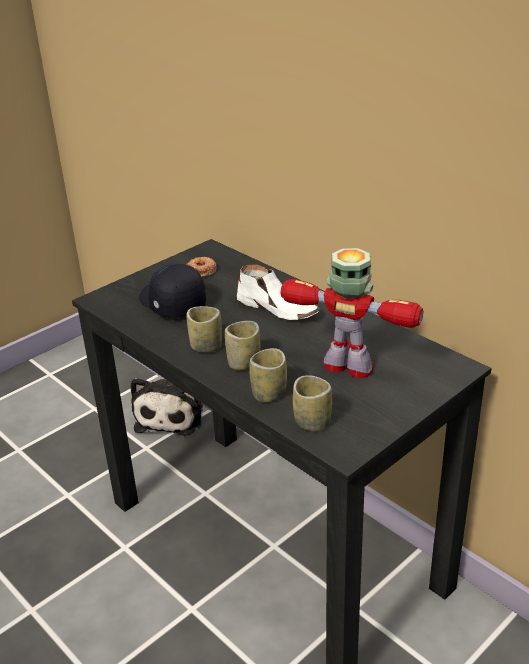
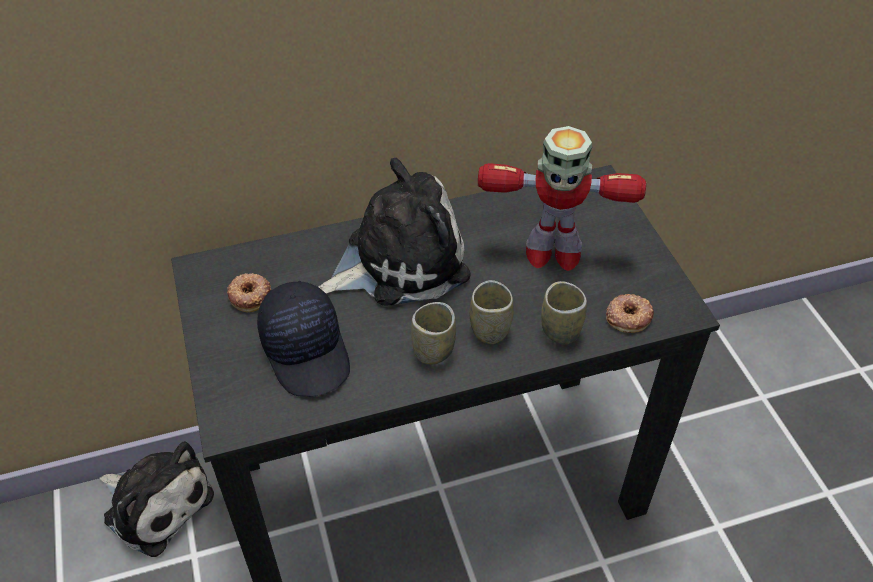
camera: 65 degrees left, 15 degrees up
(171, 303) = (307, 351): black cap -> black cap turned 105 degrees counterclockwise
(278, 308) = (399, 261): white shoe -> plush toy
(312, 422) = (628, 316): cup -> donut
(350, 367) = (551, 252): toy robot -> toy robot turned 135 degrees counterclockwise

